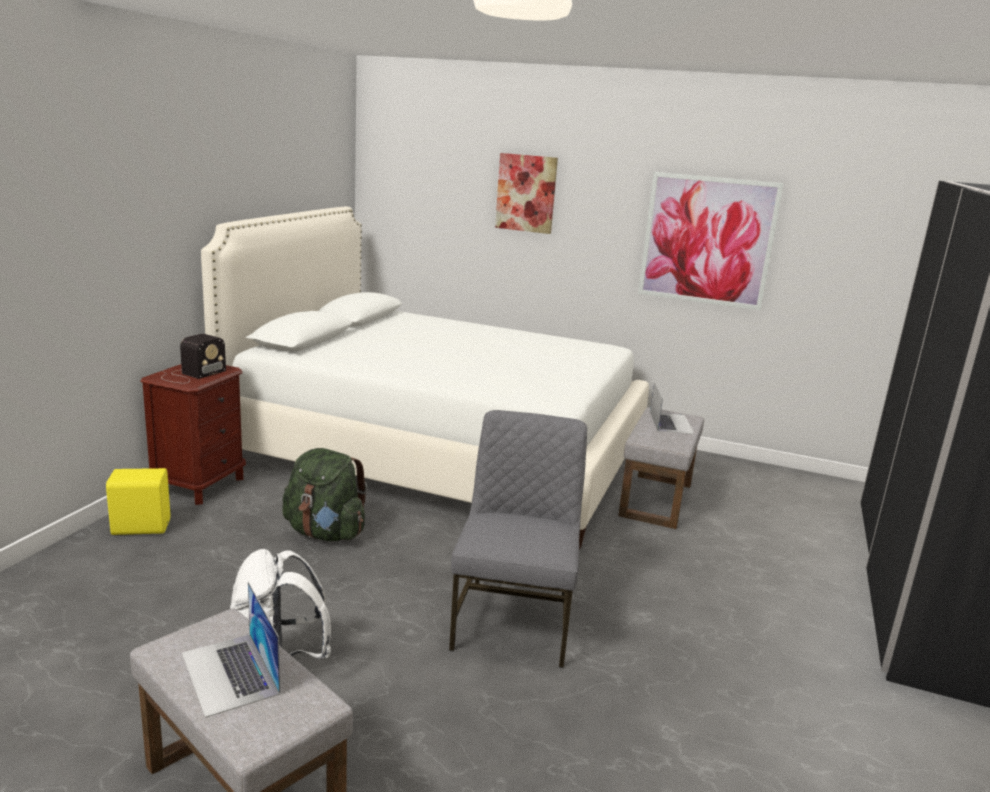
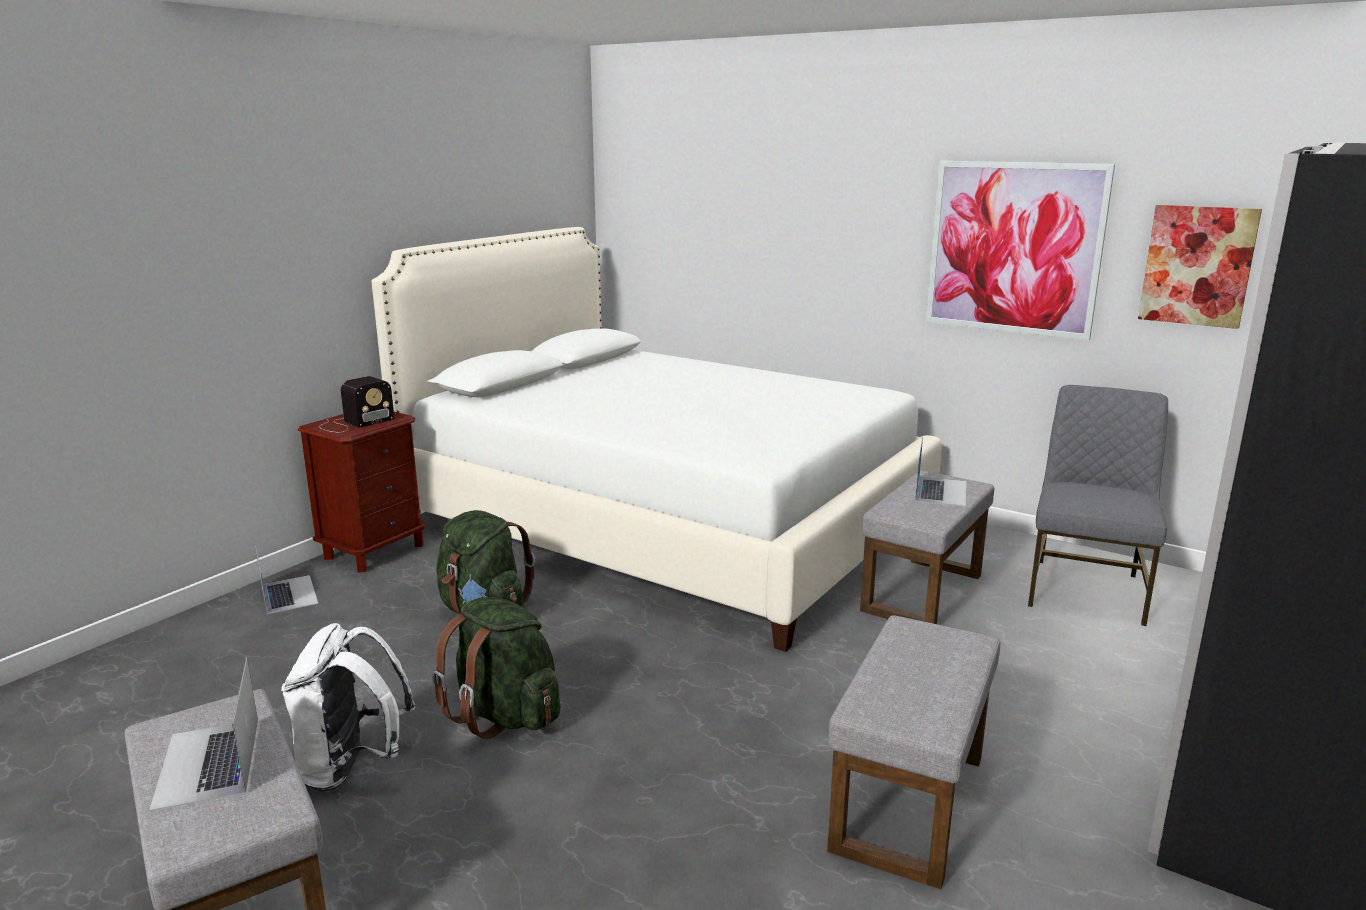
camera: 15 degrees right, 0 degrees up
(140, 526) = (288, 594): yellow speaker -> laptop
(385, 616) = (504, 715): none -> green backpack
(514, 621) = (659, 735): grey chair -> grey chair (1086, 589)
(526, 193) = (785, 199): picture -> picture (1197, 265)
(716, 655) = (910, 804): none -> grey ottoman

